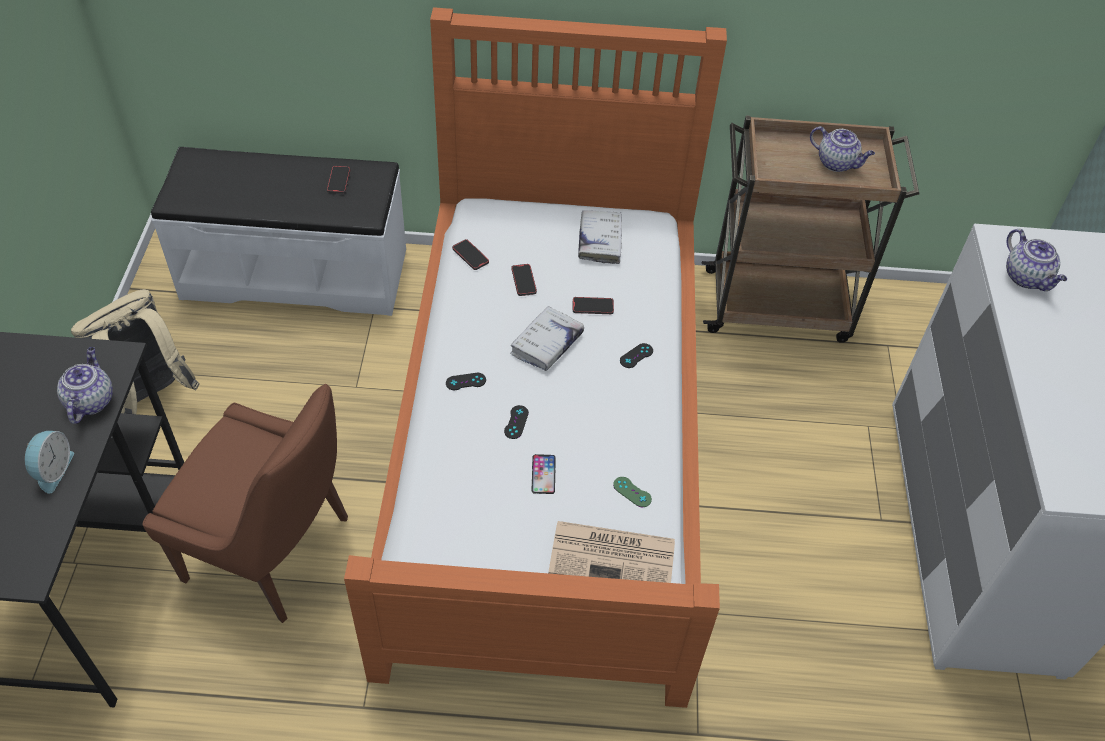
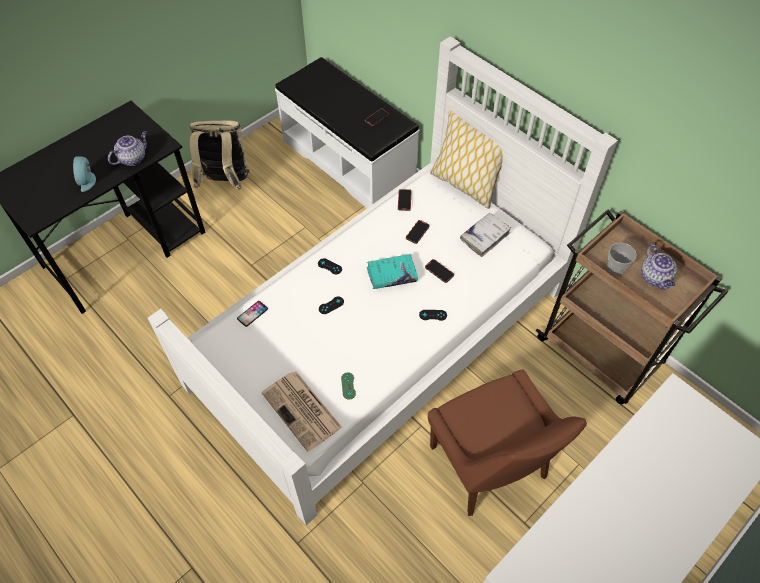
camera: 45 degrees right, 5 degrees up
(52, 470) = (88, 180): alarm clock -> alarm clock turned 120 degrees clockwise
(273, 551) = (204, 293): brown chair -> brown chair (490, 466)
(516, 200) = (465, 184): none -> pillow
(543, 474) = (315, 342): phone -> phone (252, 313)
(546, 344) = (391, 275): white book -> turquoise book
(548, 443) = (381, 335): orange bed -> white bed
(795, 174) = (616, 267): none -> cup
(1027, 278) = (665, 433): teapot -> none

